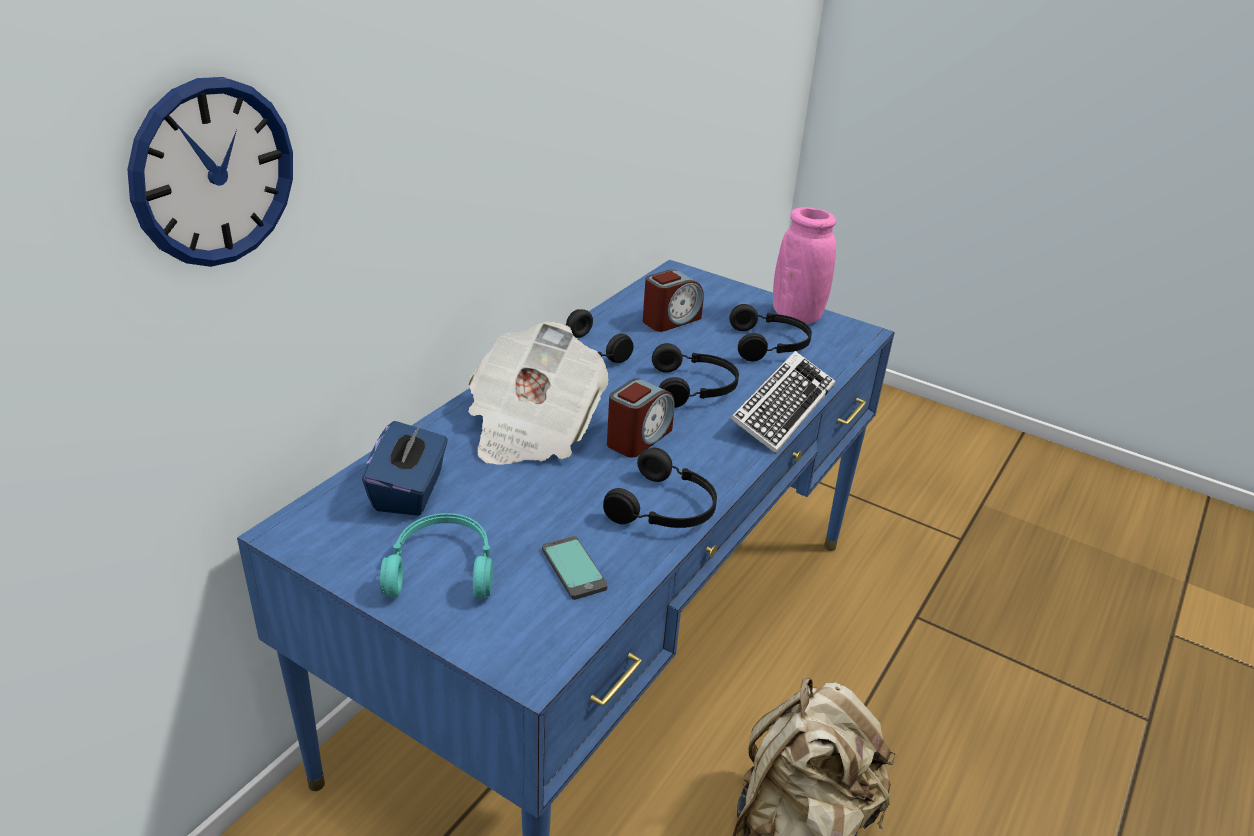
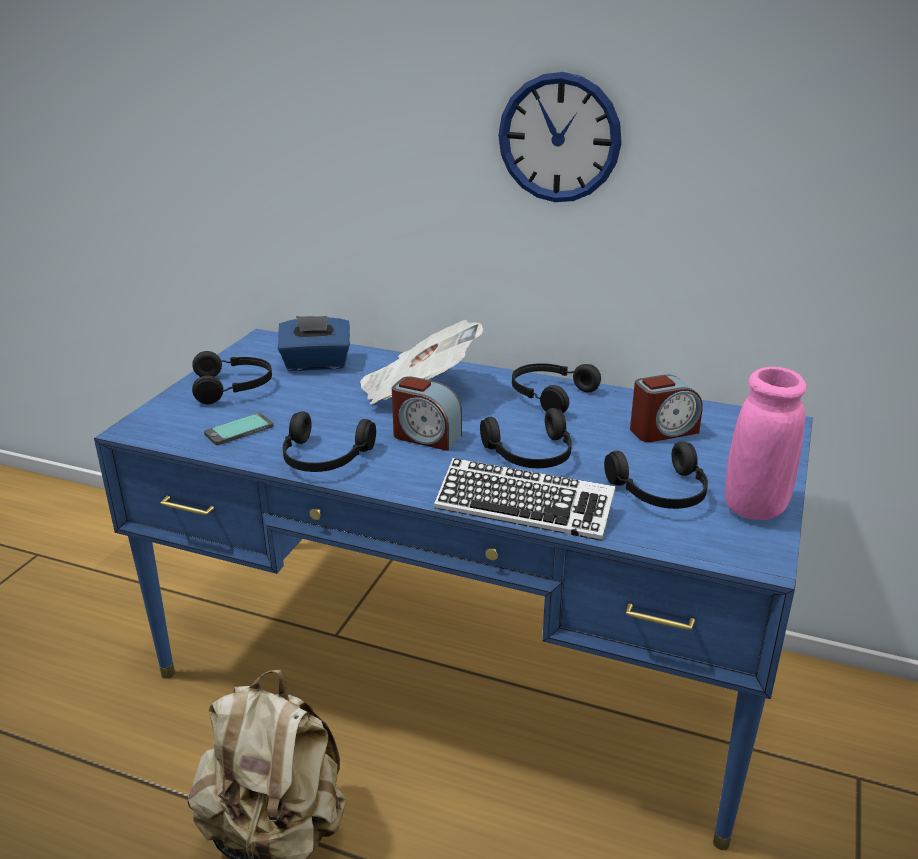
camera: 80 degrees right, 5 degrees down
(214, 173) = (273, 93): wall clock -> wall clock (559, 138)
(442, 568) = (234, 387): turquoise headphones -> black headphones
(670, 320) = (663, 431): alarm clock -> alarm clock turned 60 degrees counterclockwise

